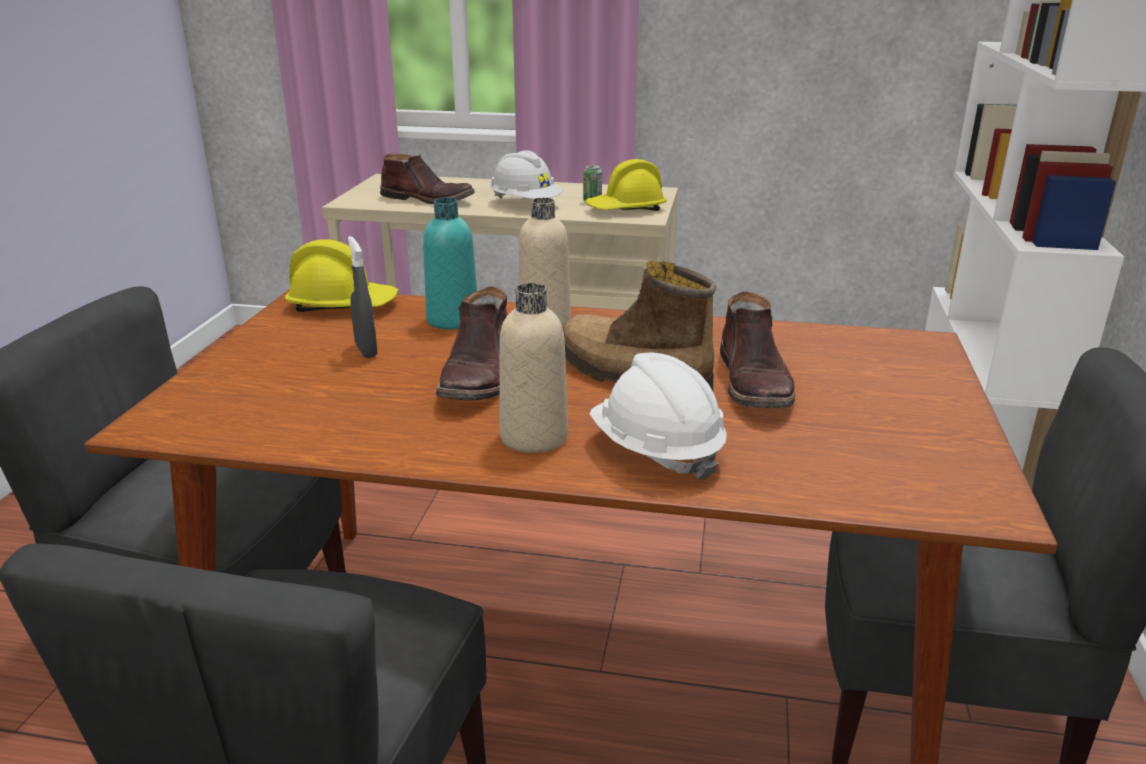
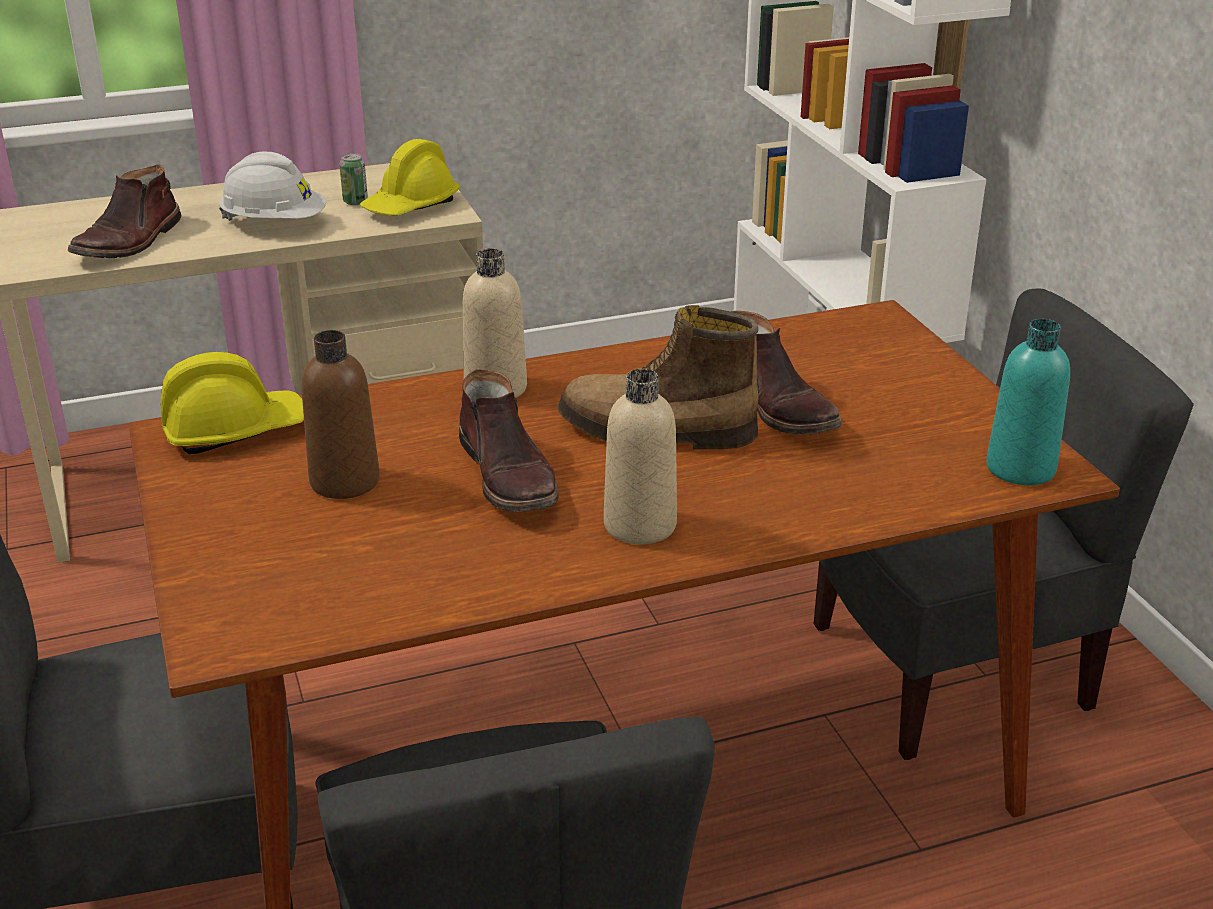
camera: 30 degrees left, 5 degrees up
(366, 351) = (345, 481): grey spray bottle -> brown bottle
(428, 199) = (130, 242): brown boot -> brown boot turned 120 degrees clockwise
(453, 320) = (394, 415): turquoise bottle -> turquoise bottle (1020, 468)
(656, 451) = (763, 504): white hard hat -> none

